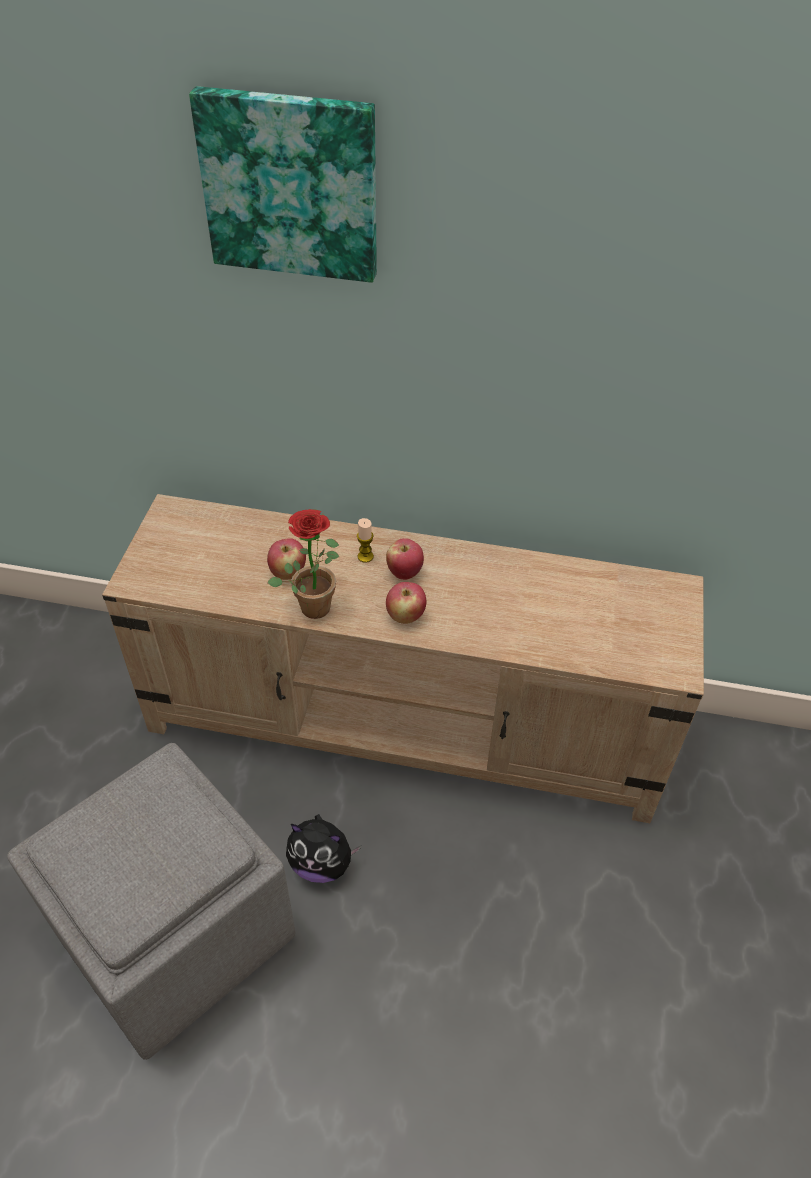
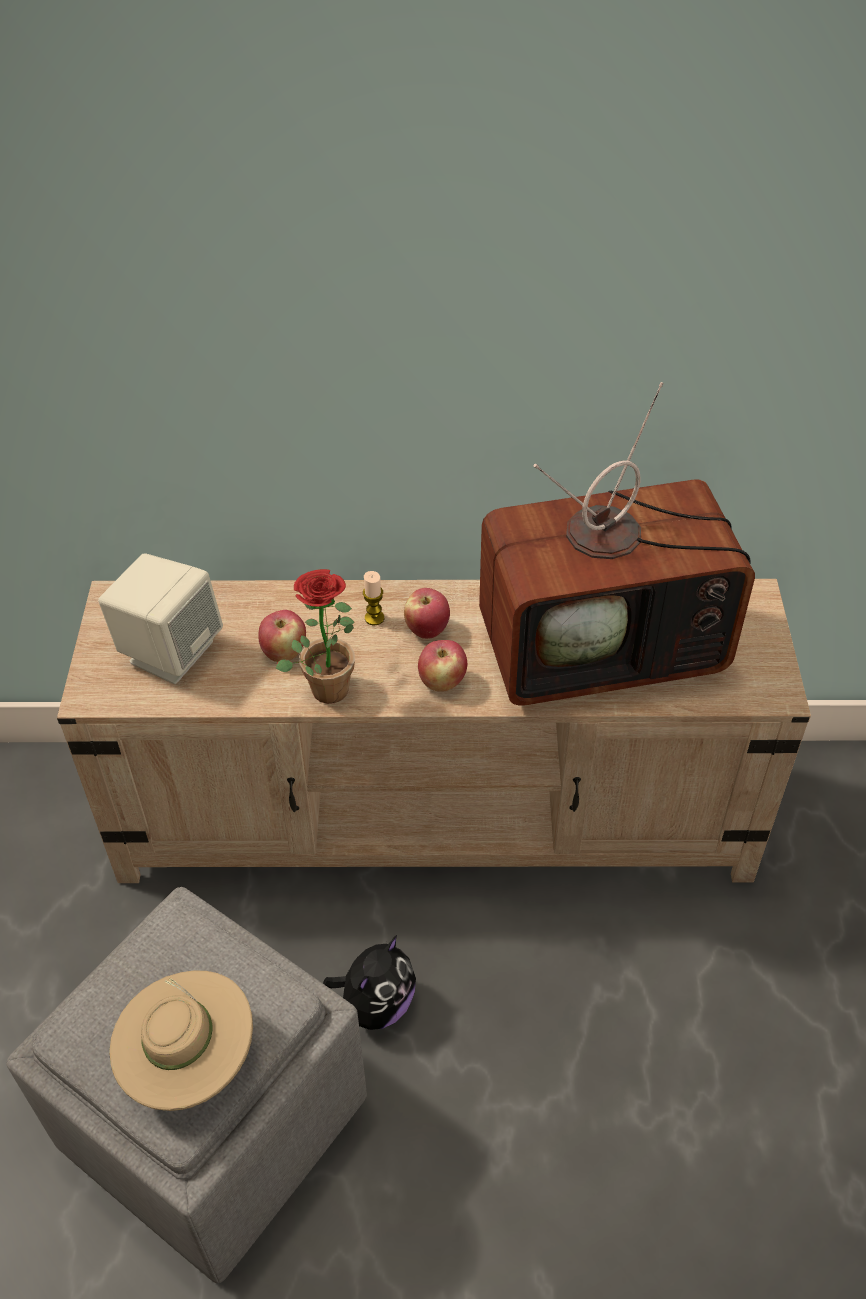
camera: 10 degrees left, 0 degrees up
(139, 881) = (189, 1061): none -> beige hat
(201, 557) = (170, 651): none -> beige speaker
(291, 184) = (250, 177): picture -> none
(321, 863) = (376, 1004): plush toy -> plush toy turned 60 degrees counterclockwise
(546, 608) = (606, 644): none -> television

